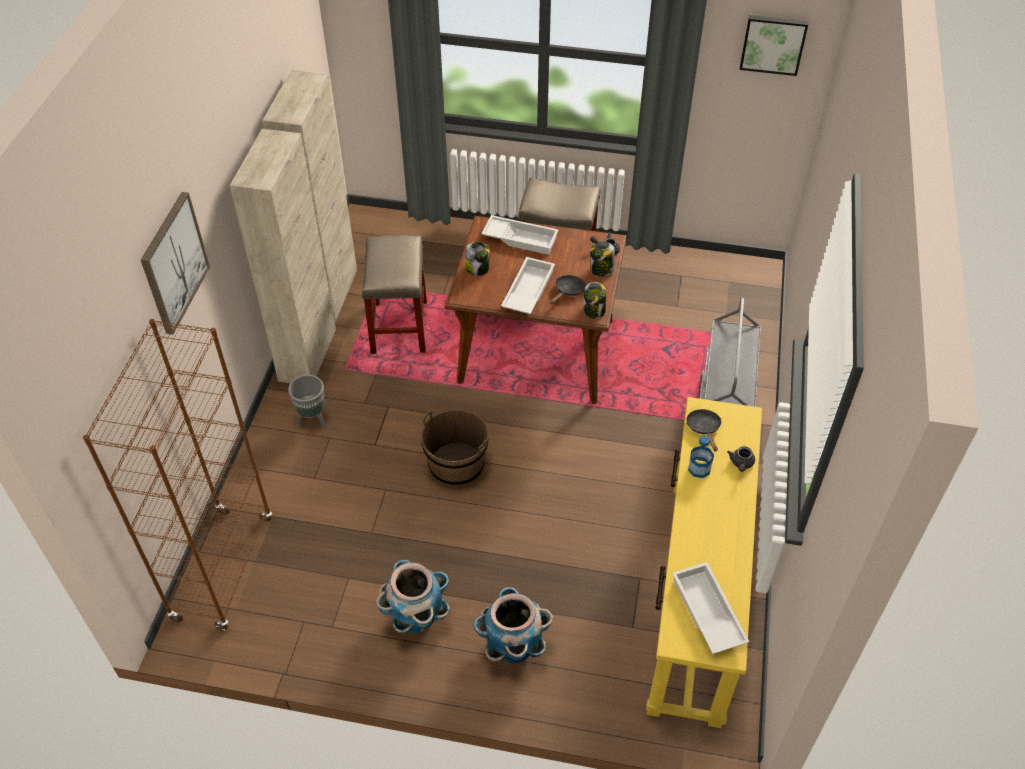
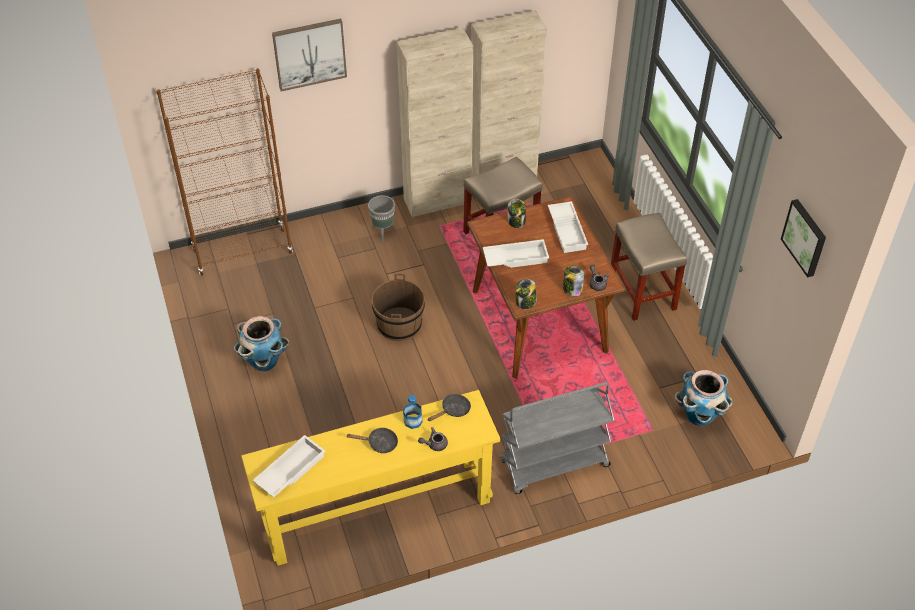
camera: 60 degrees right, 0 degrees up
(513, 648) = (272, 422): planter -> planter (699, 415)
(568, 291) = (533, 280): black frying pan -> black frying pan (379, 443)

